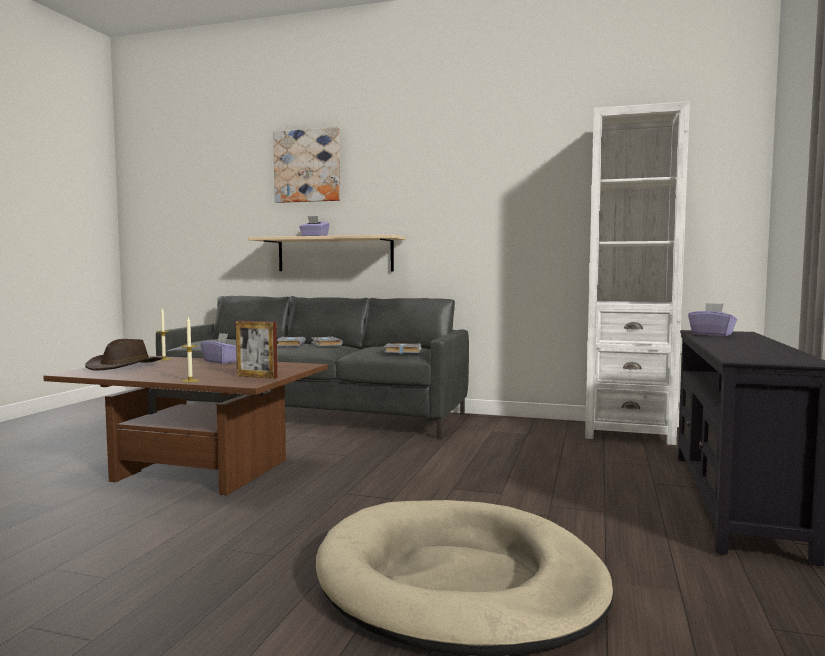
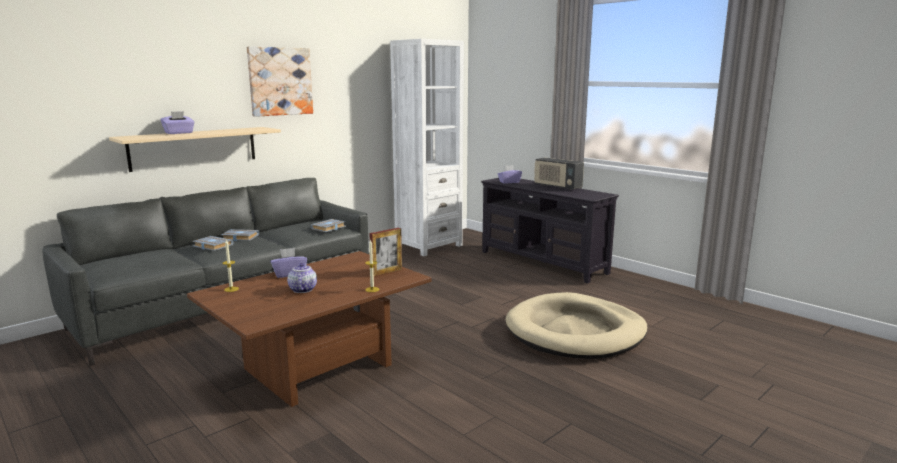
camera: 60 degrees left, 10 degrees up
(124, 366) = (249, 304): brown hat -> none
(175, 369) = (302, 289): none -> teapot
(307, 166) = (152, 55): picture -> picture (280, 81)
(764, 345) = (557, 187): none -> radio

